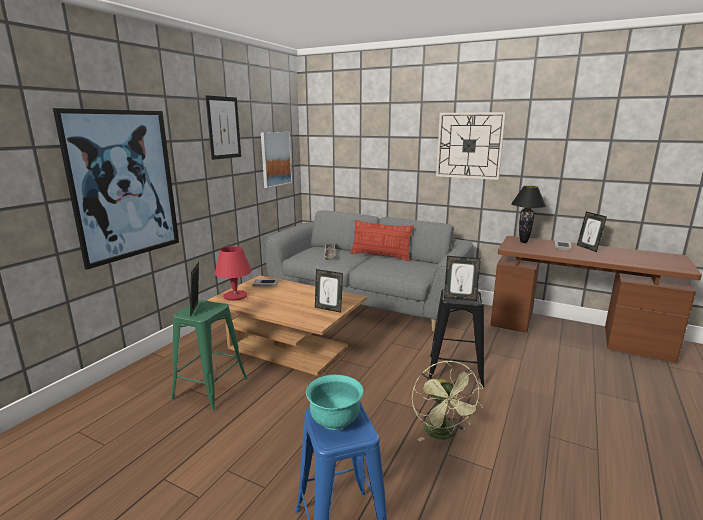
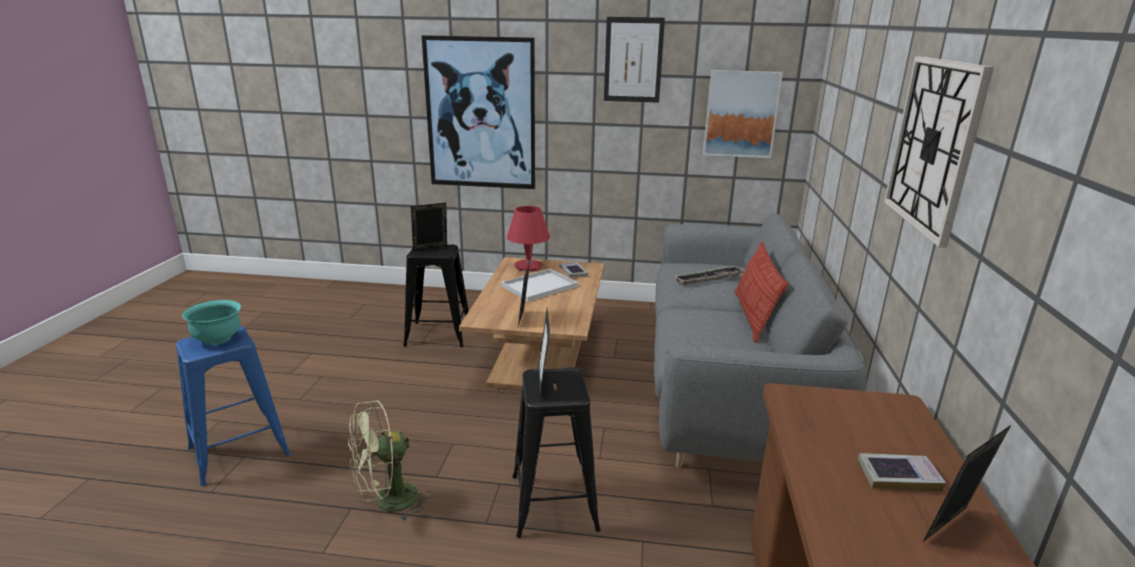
camera: 70 degrees right, 5 degrees up
(210, 388) = (438, 334): green stool -> black stool
(277, 297) = (540, 286): none -> white tray
(523, 242) = (877, 416): black table lamp -> none

